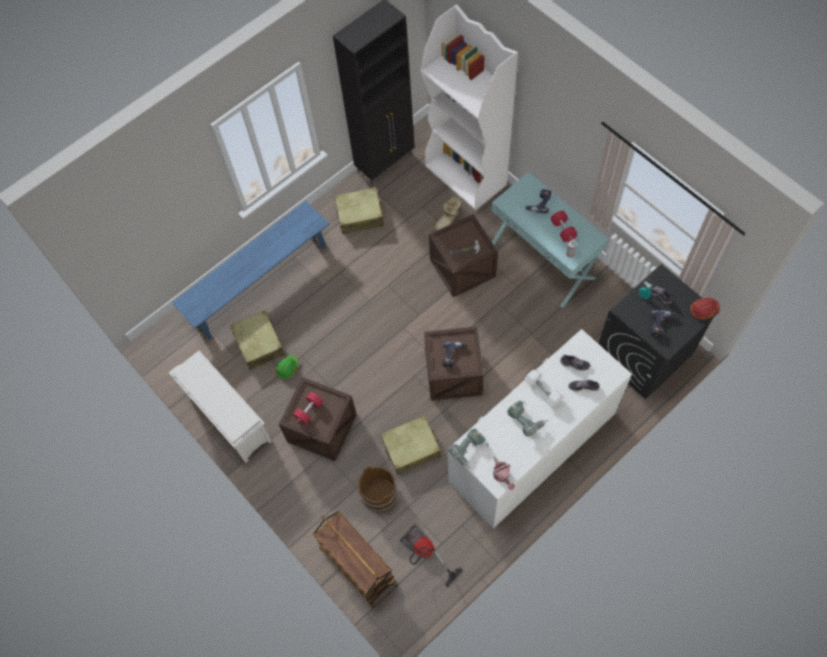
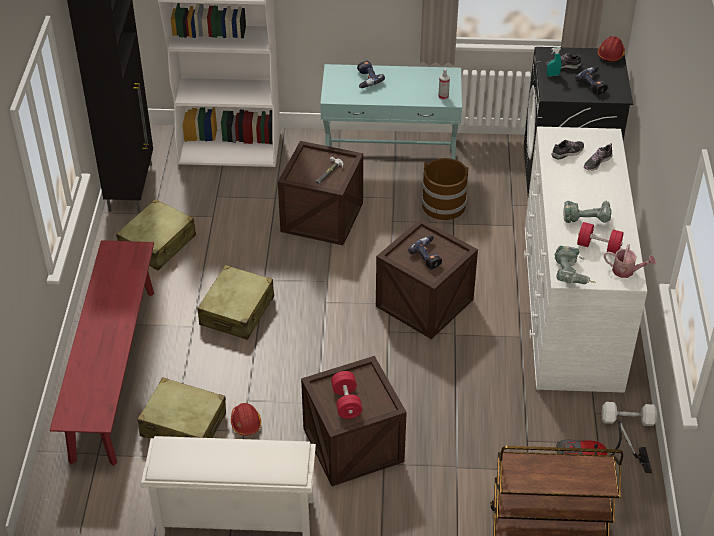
camera: 50 degrees left, 20 degrees down
(259, 282) = (113, 372): blue bench -> red bench
(287, 368) = (246, 423): green hard hat -> red hard hat
(379, 494) = (486, 453): brown bucket -> brown bucket (443, 205)
(411, 448) = (465, 390): beige suitcase -> beige suitcase (237, 311)
(448, 220) = (258, 191): boot -> none
(543, 391) = (569, 188): white dumbbell -> white dumbbell (627, 420)
(563, 230) = (414, 85): red dumbbell -> red dumbbell (598, 246)

